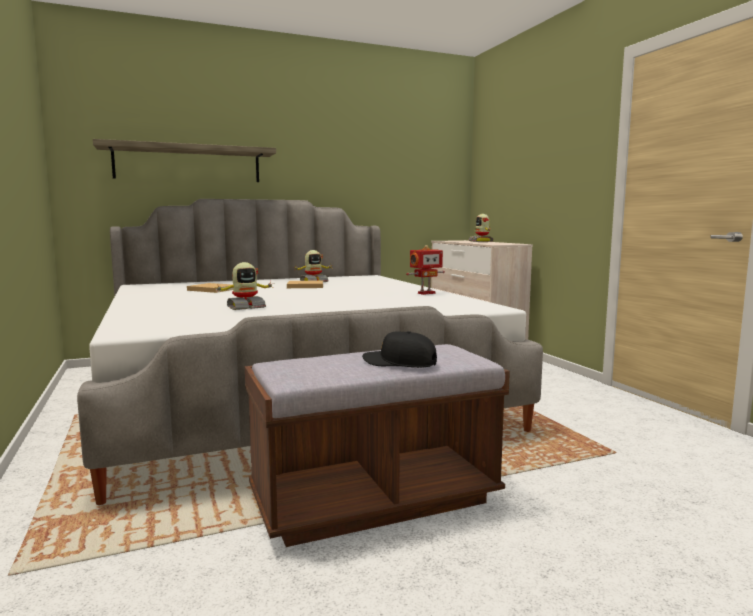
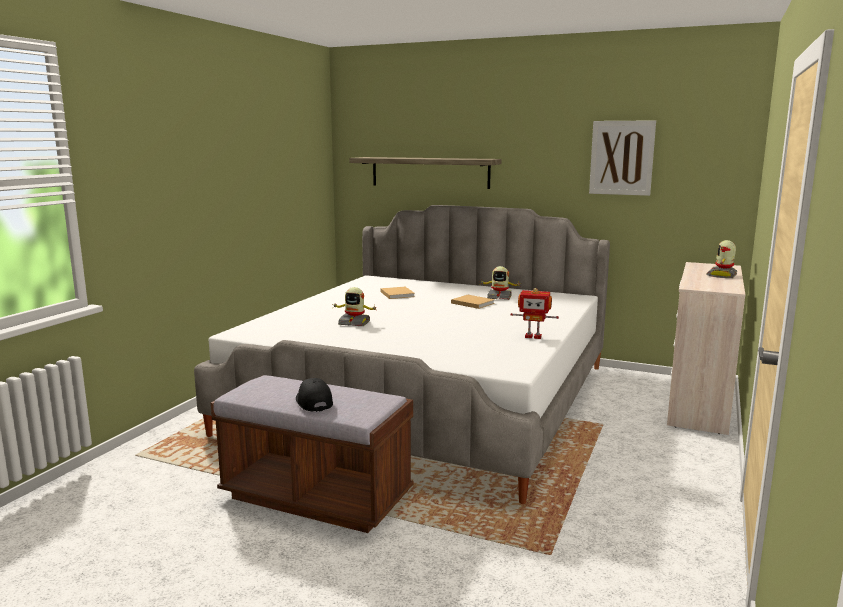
camera: 45 degrees right, 5 degrees up
(377, 154) = (621, 158): none -> picture

